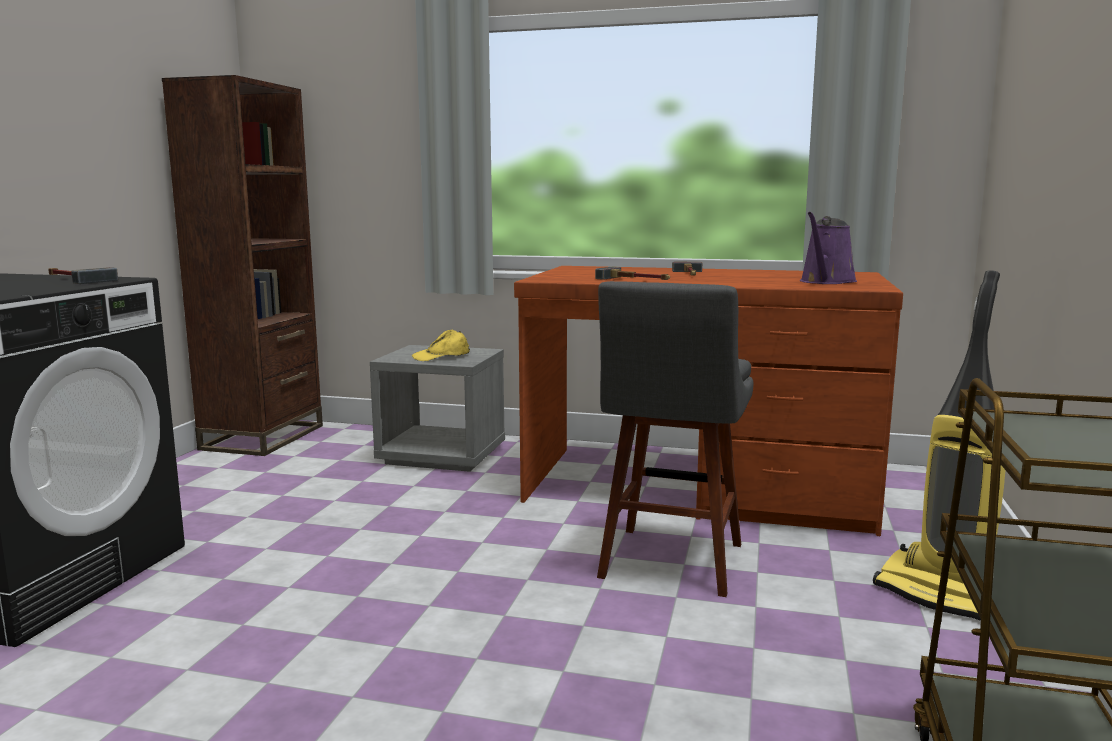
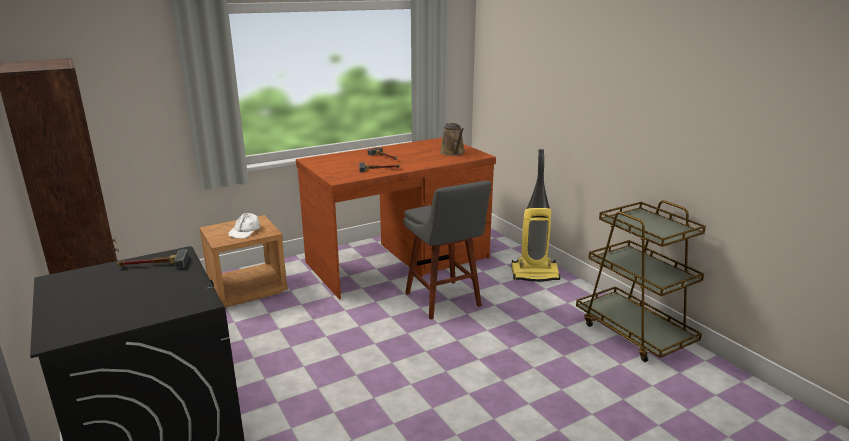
camera: 45 degrees left, 10 degrees up
(441, 356) = (245, 231): yellow cap -> white cap
(443, 455) = (248, 289): grey nightstand -> brown nightstand
(826, 282) = (453, 153): purple watering can -> brown watering can

